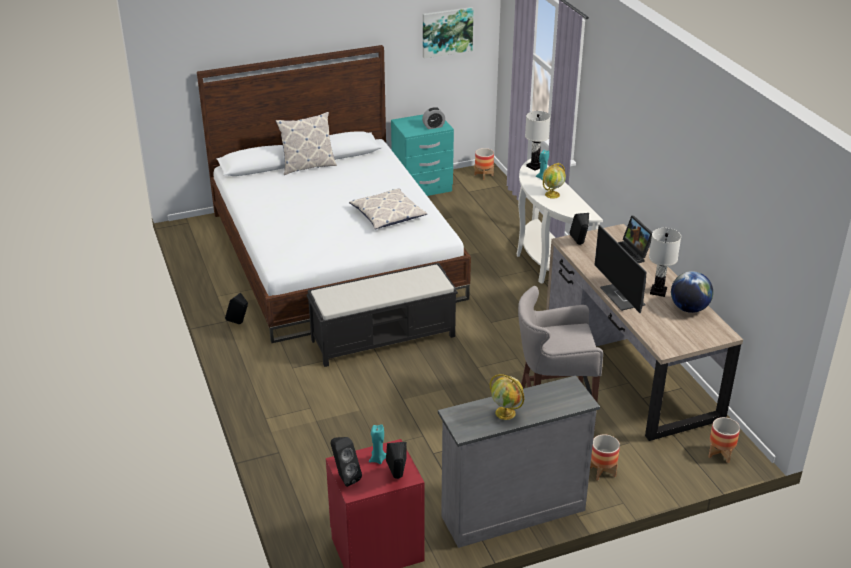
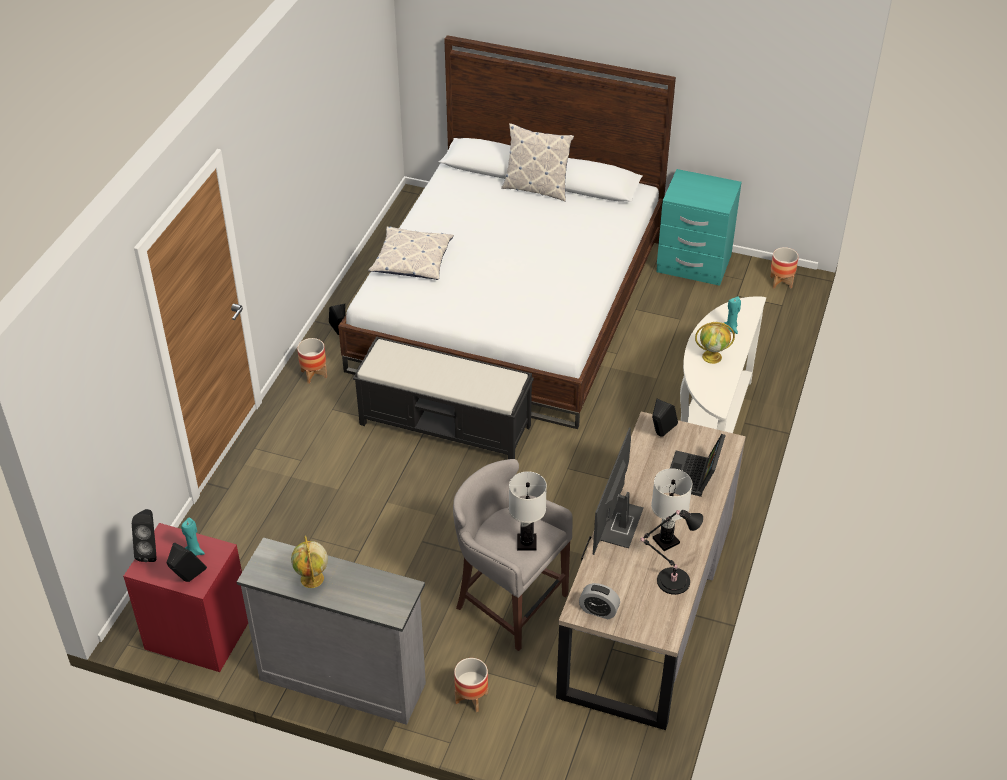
camera: 40 degrees right, 10 degrees up
(387, 215) = (541, 289): pillow -> pillow (412, 260)
(433, 126) = (710, 200): alarm clock -> alarm clock (598, 610)
(447, 32) = (769, 88): picture -> none
(535, 166) = (742, 310): white table lamp -> white table lamp (527, 543)
(689, 308) = (670, 581): globe -> black table lamp
(720, 454) = (610, 762): planter -> planter (314, 374)

